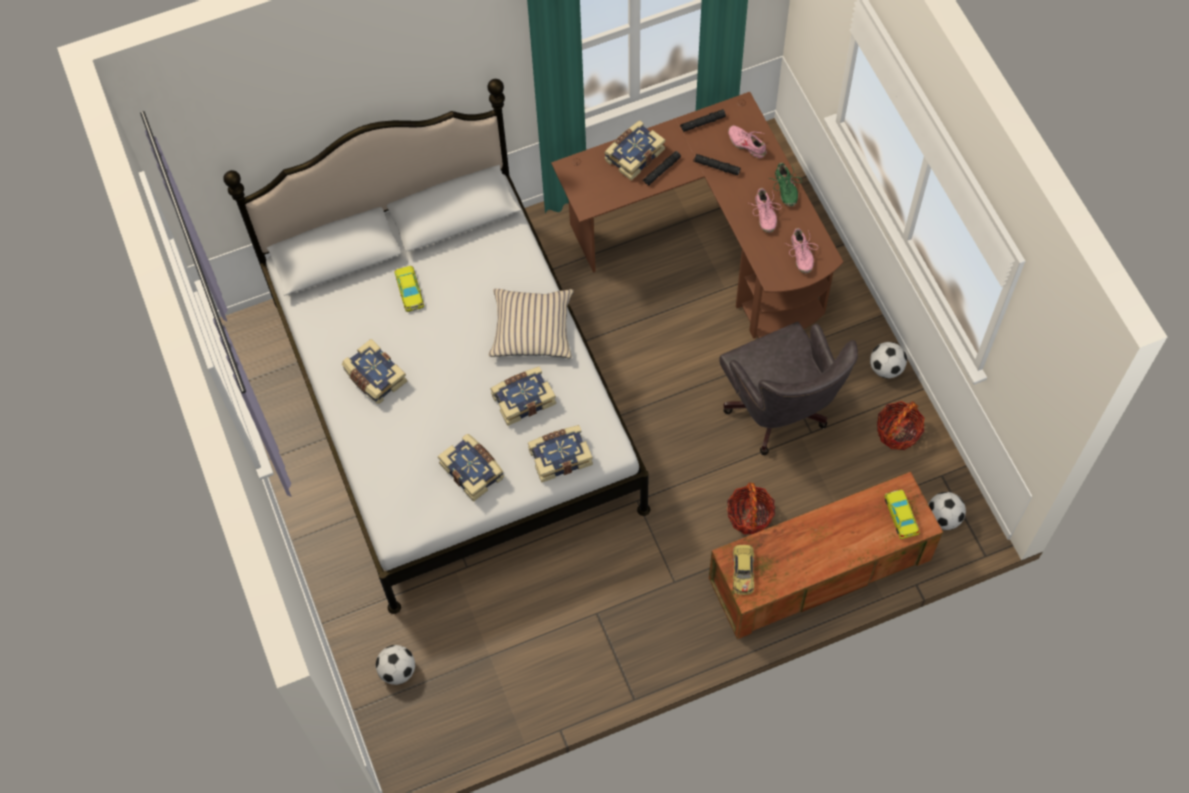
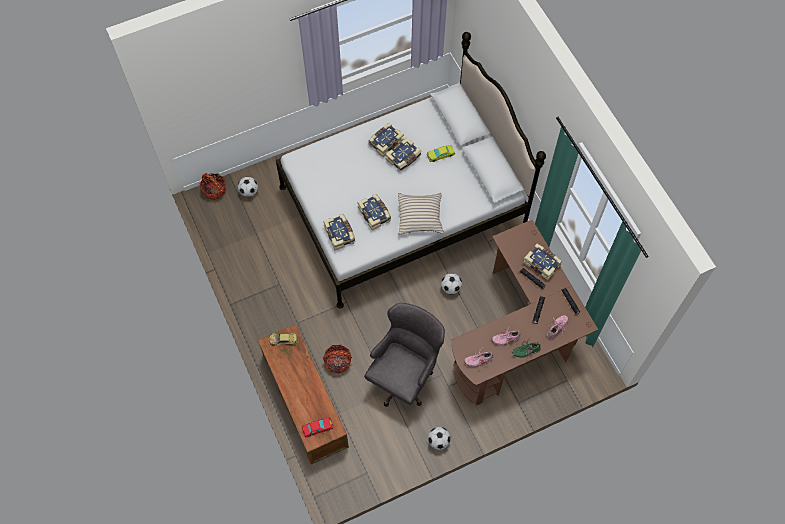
camera: 85 degrees right, 0 degrees up
(473, 470) = (330, 192): book -> book (404, 158)
(779, 414) = (404, 378): grey office chair -> grey office chair turned 150 degrees clockwise
(898, 432) = (395, 447): basket -> basket (214, 190)
(901, 515) = (317, 427): yellow toy car -> red toy car
(943, 518) = (338, 473): football -> football (450, 288)

